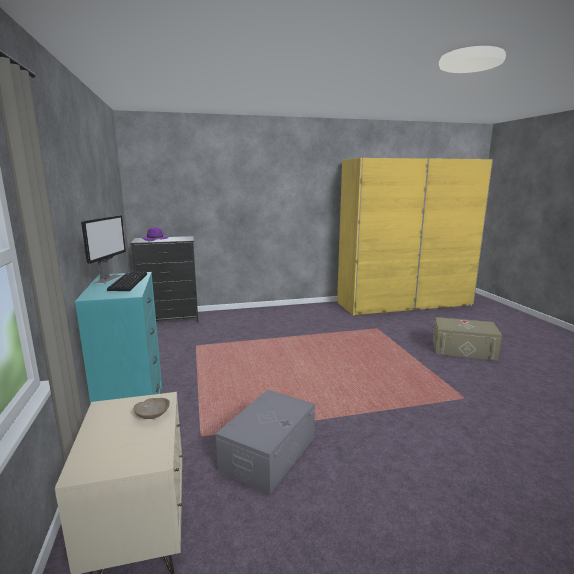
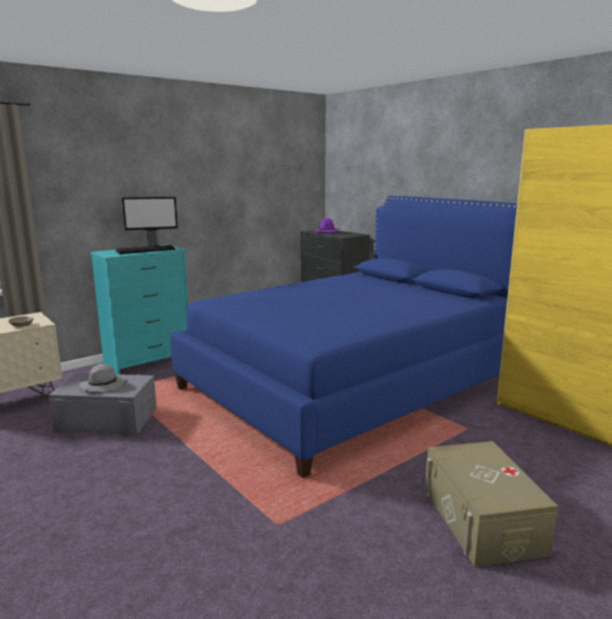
camera: 65 degrees right, 0 degrees up
(269, 417) = (103, 384): none -> grey hat
(293, 339) = (352, 383): none -> blue bed

